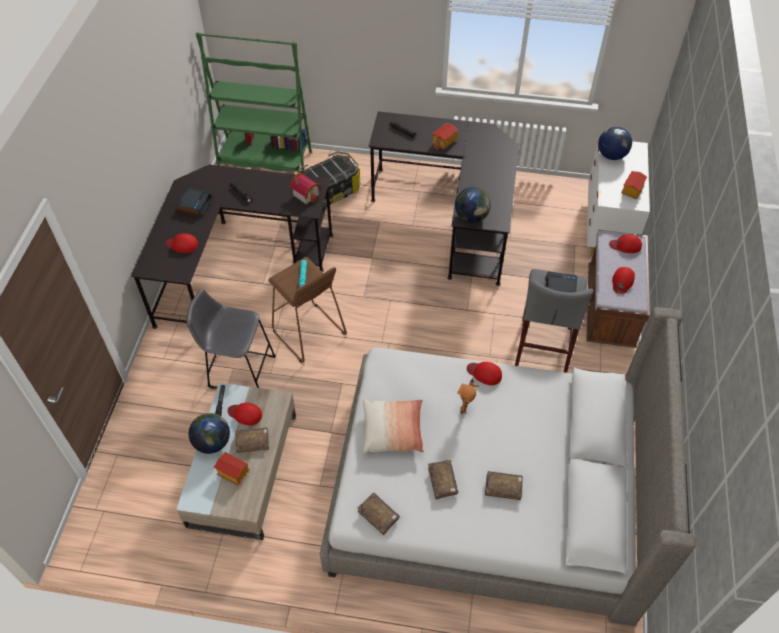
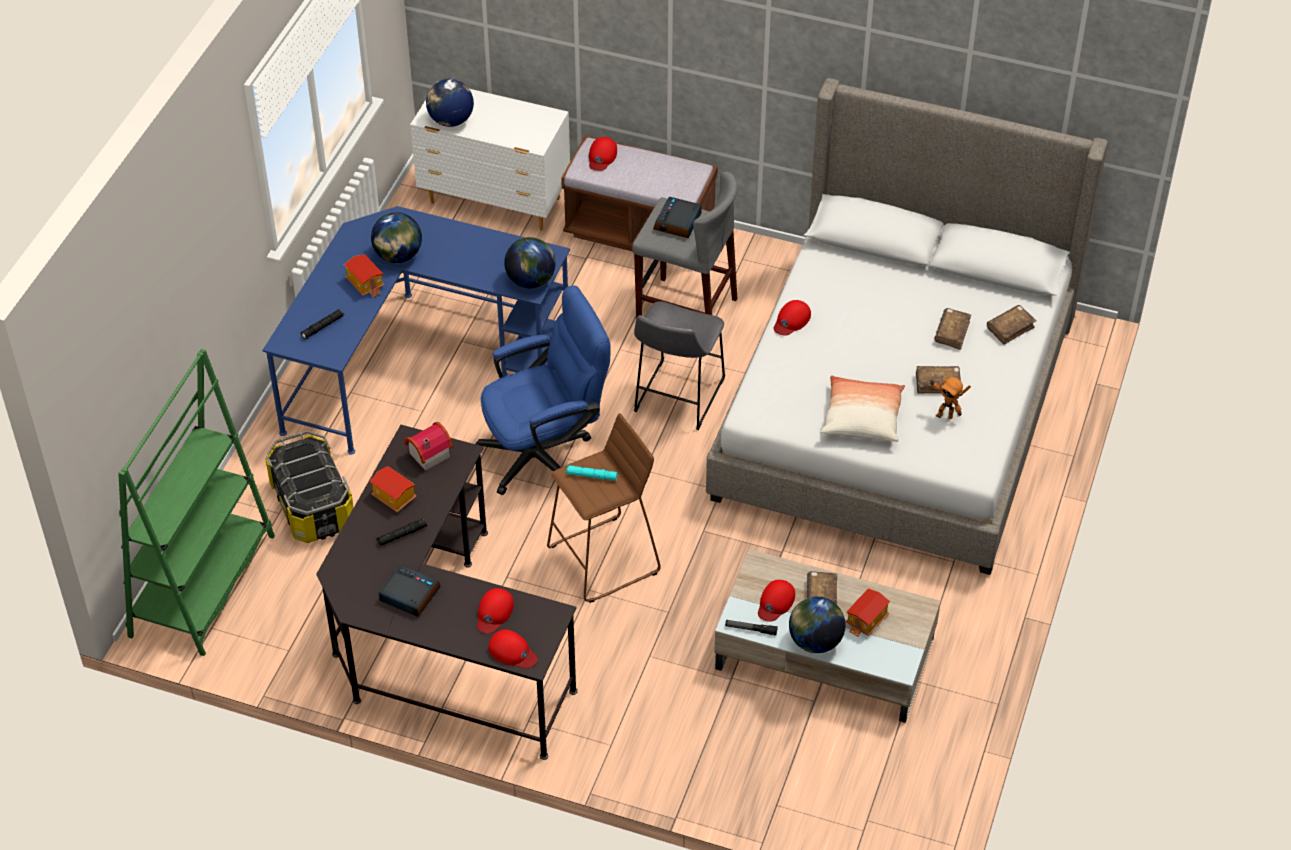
camera: 80 degrees left, 5 degrees down
(238, 370) = (655, 650): grey stool -> grey stool (677, 398)
(378, 515) = (975, 446): brown book -> brown book (1010, 328)
(392, 289) = (546, 453): none -> blue office chair
(453, 214) = (414, 360): black desk -> blue desk
(466, 407) = (839, 345): toy robot -> toy robot (944, 415)
(473, 152) = (398, 256): none -> globe
(622, 282) = (662, 174): red cap -> red cap (512, 652)
(631, 191) = (525, 118): toy house -> toy house (393, 498)

